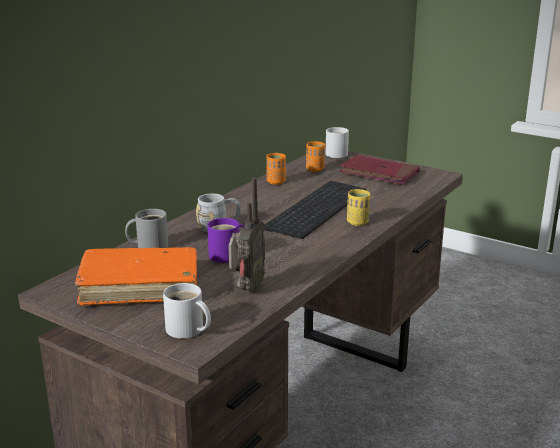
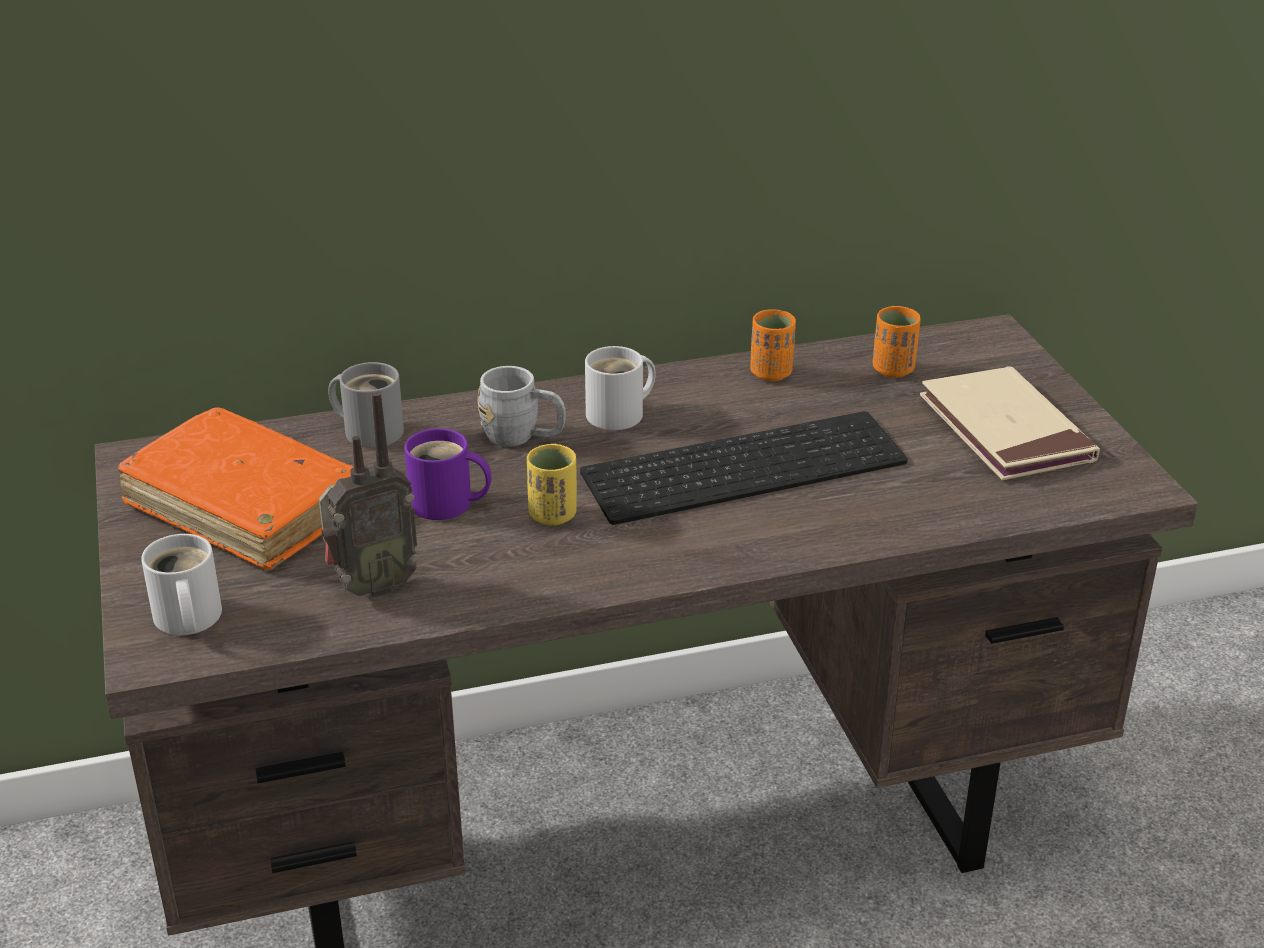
camera: 40 degrees right, 10 degrees up
(337, 154) = (1003, 346): white mug -> white mug (620, 414)
(357, 222) = (765, 532): yellow cup -> yellow cup (553, 515)
(379, 173) = (1005, 430): red book -> beige book

